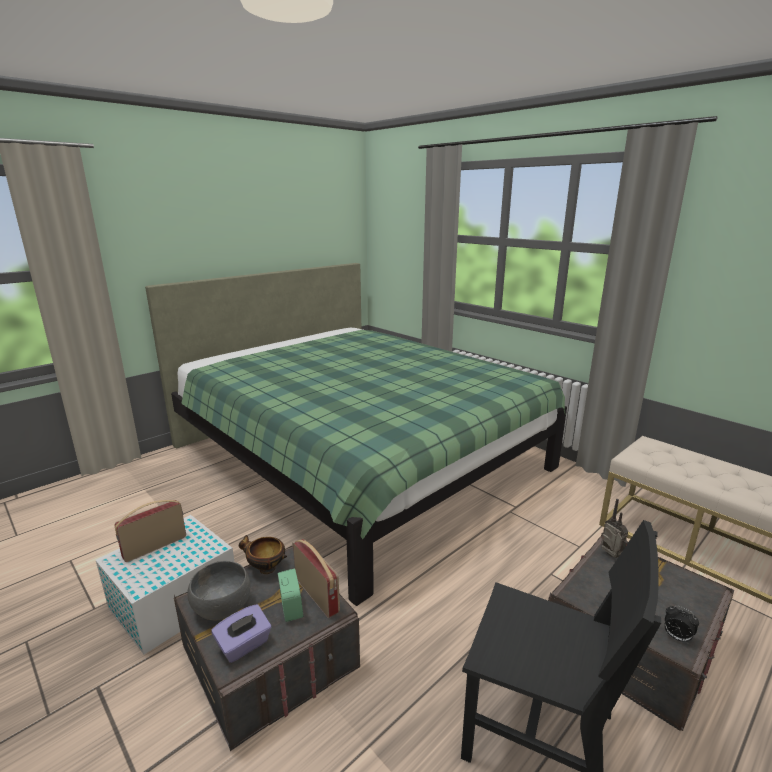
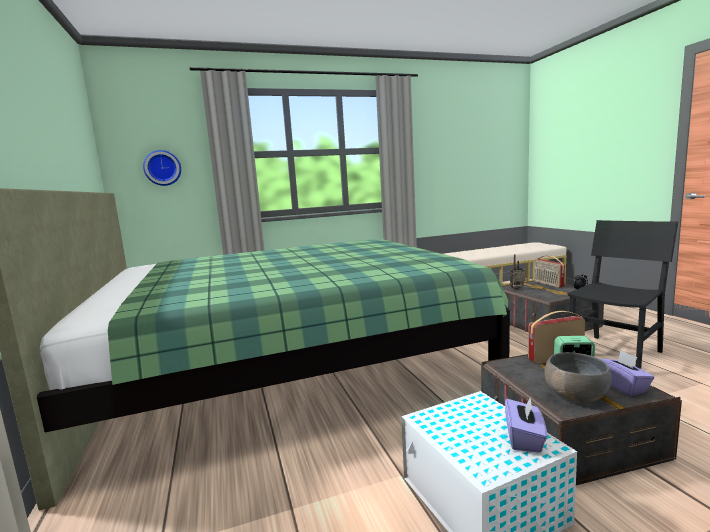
camera: 65 degrees left, 10 degrees down
(151, 575) = (524, 439): none -> purple tissue box
(154, 546) = (464, 439): radio -> radio (548, 284)
(265, 569) = (519, 375): bowl -> none
(399, 244) = (162, 168): none -> wall clock

